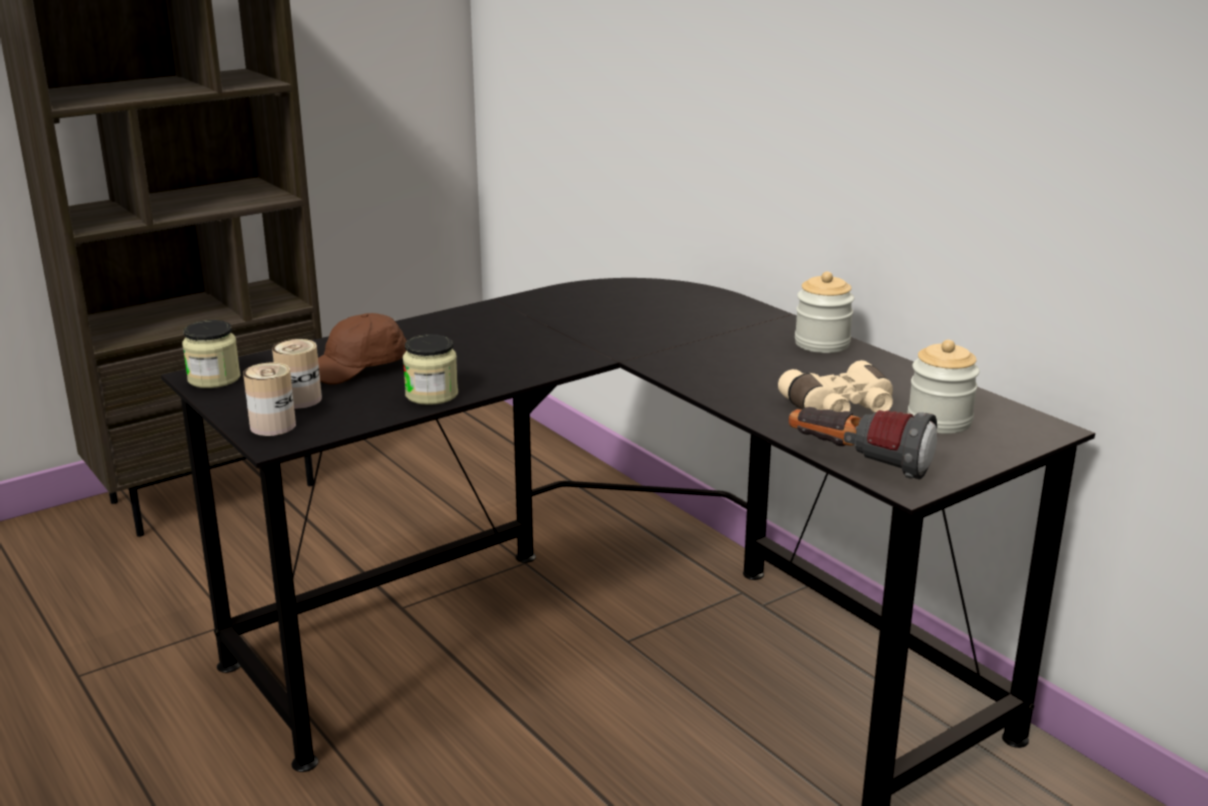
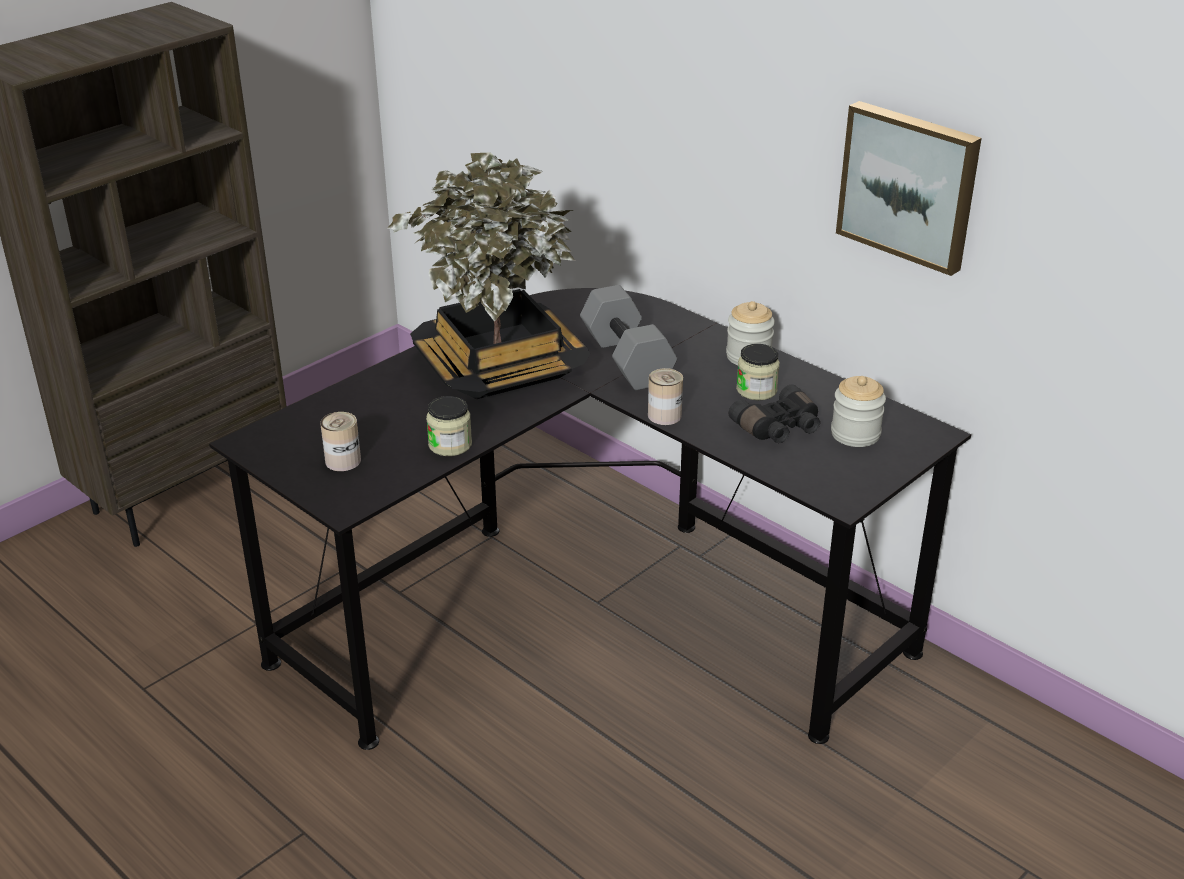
camera: 10 degrees left, 10 degrees up
(214, 379) = (258, 444): jar -> jar (756, 390)
(273, 426) = (334, 492): can -> can (664, 415)
(358, 368) = (376, 420): brown cap -> none
(522, 334) = (499, 368): none -> potted plant
(677, 337) = (629, 359): none -> grey dumbbell
(841, 409) = (779, 428): beige binoculars -> black binoculars
(857, 463) = (802, 483): flashlight -> none
(1021, 104) = (909, 185): none -> picture

